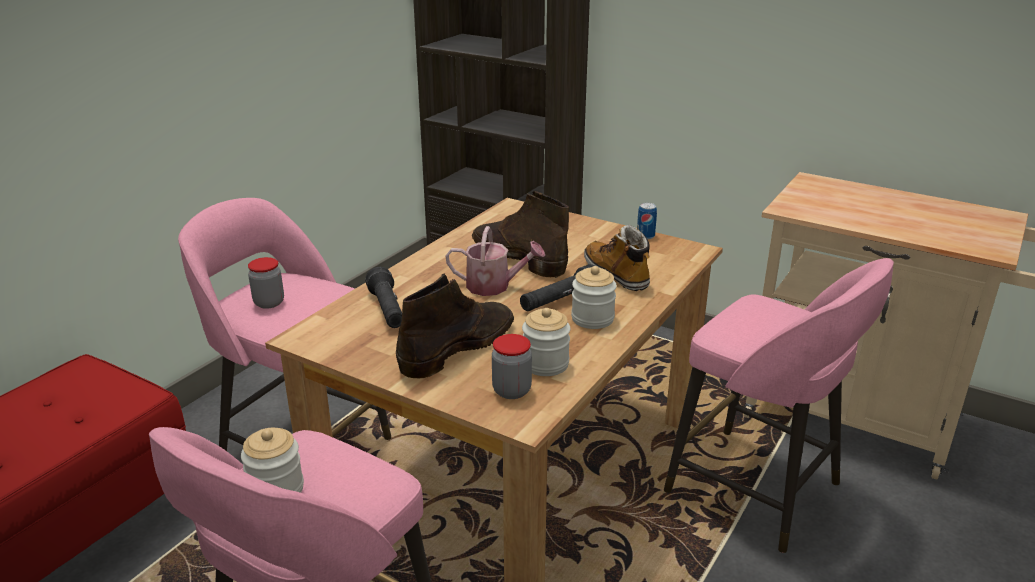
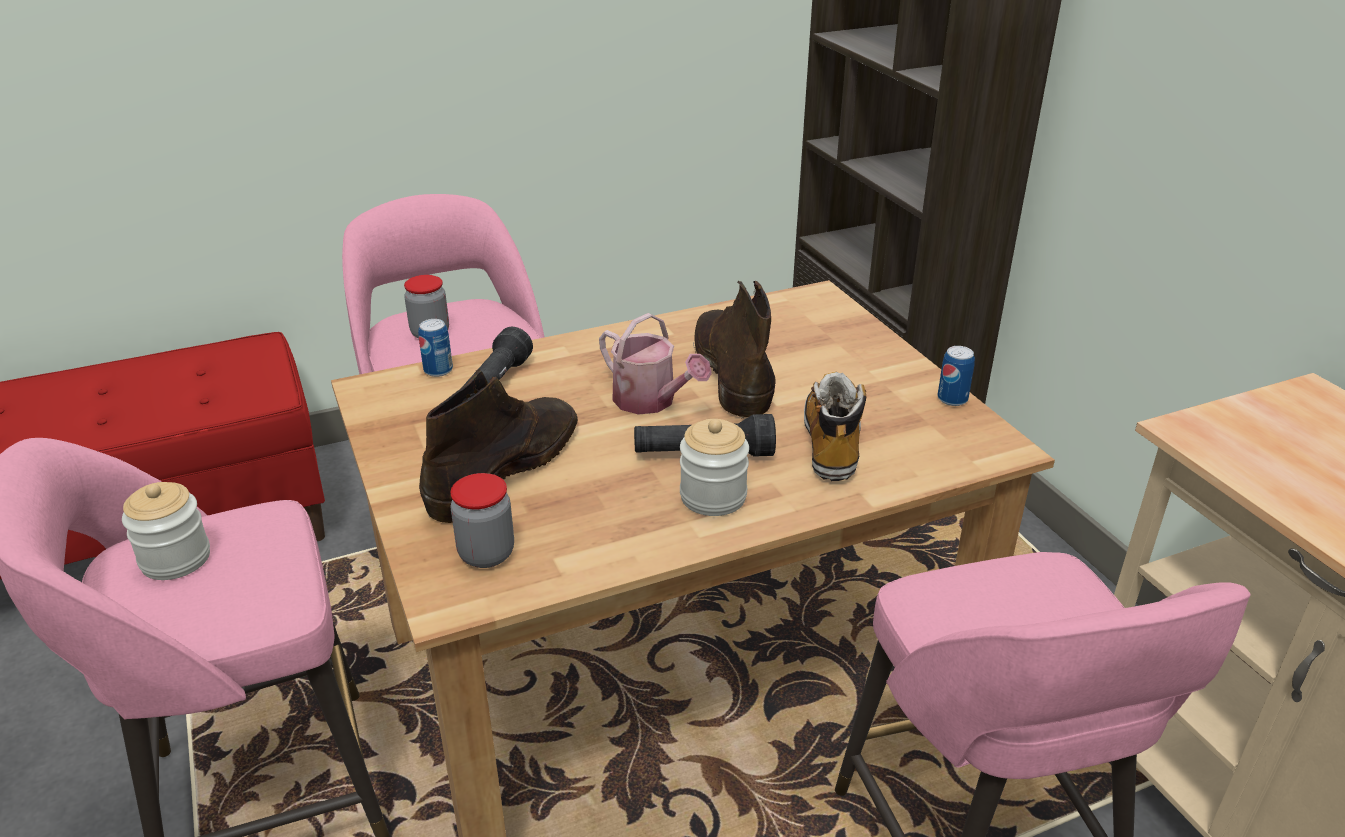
camera: 35 degrees right, 5 degrees up
(336, 313) = (438, 370): none -> can
(458, 346) = (505, 467): brown boot -> brown boot turned 45 degrees counterclockwise
(545, 364) = (571, 536): jar -> none

